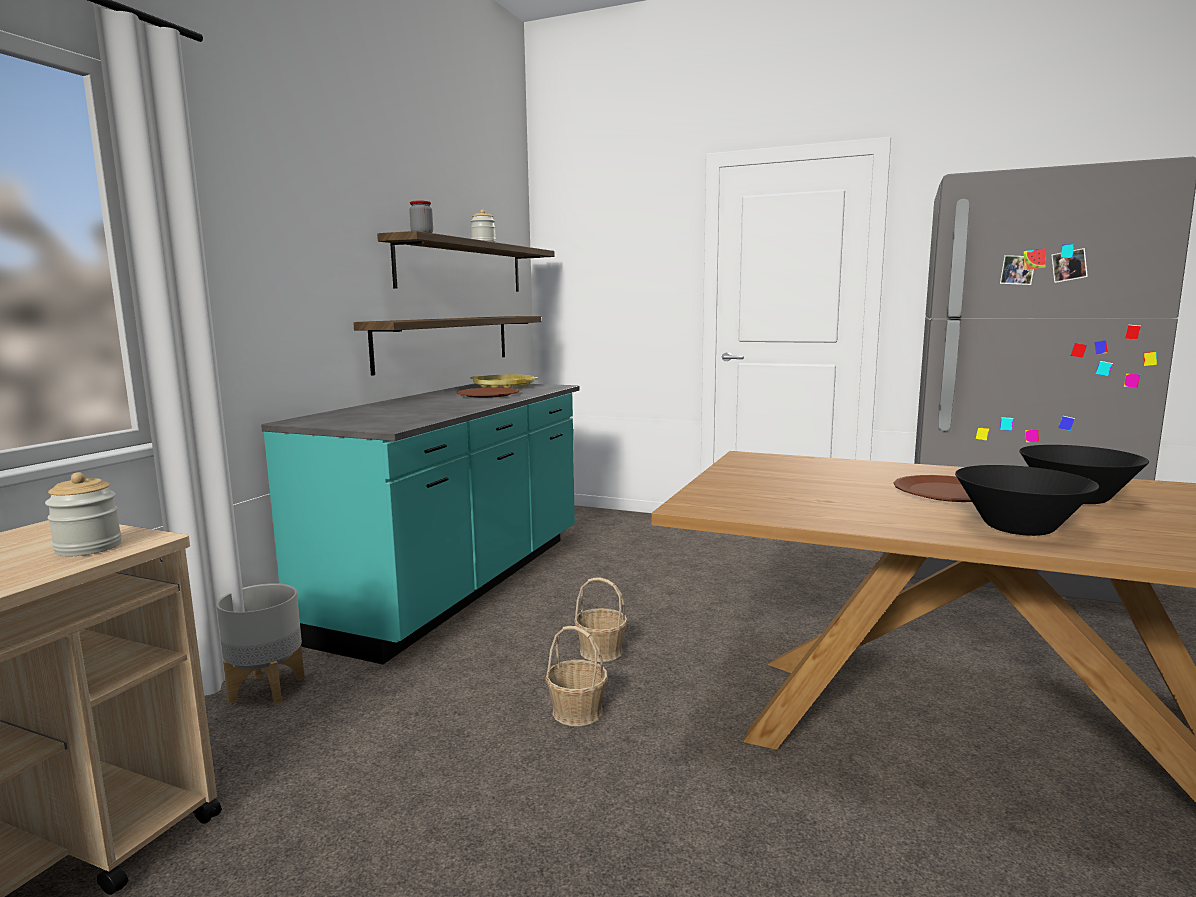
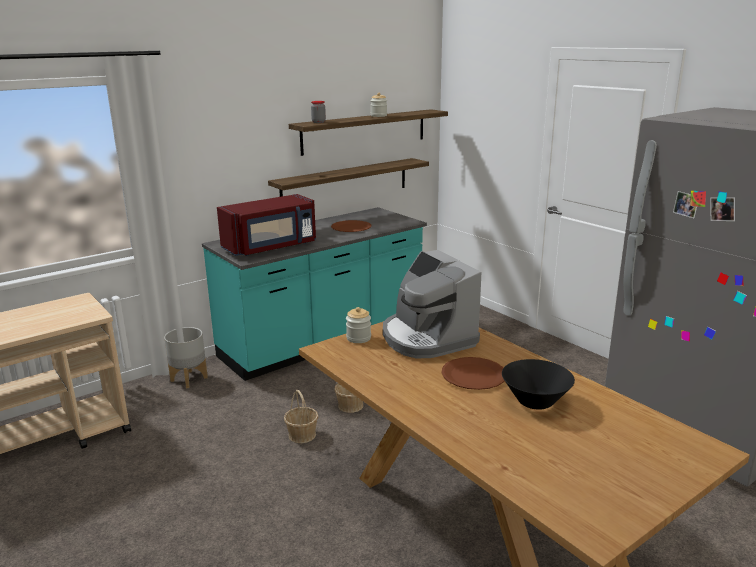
camera: 30 degrees right, 10 degrees up
(88, 548) = (77, 316): jar -> jar (358, 338)
(404, 415) = (271, 247): none -> red microwave
(504, 386) = (378, 217): yellow tray -> none
(801, 474) = (427, 338): none -> coffee machine
(1018, 528) = (443, 411): black bowl -> none

